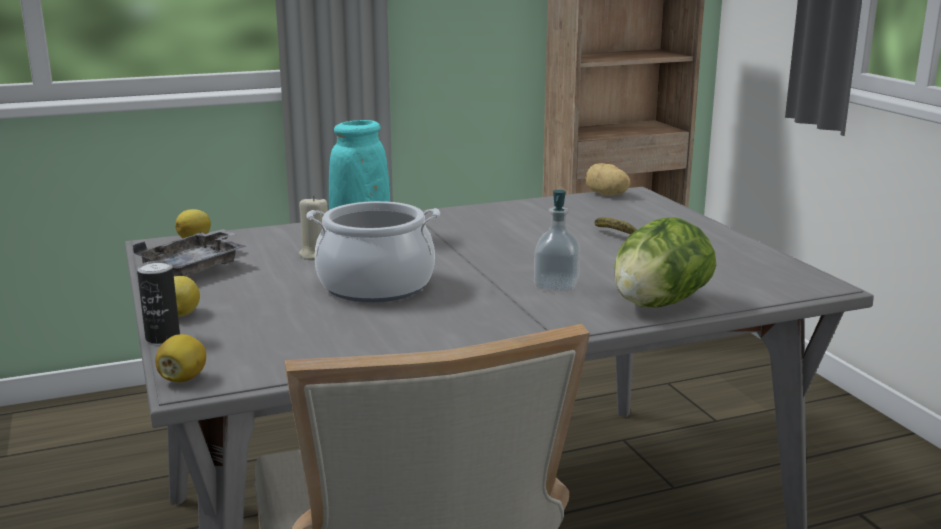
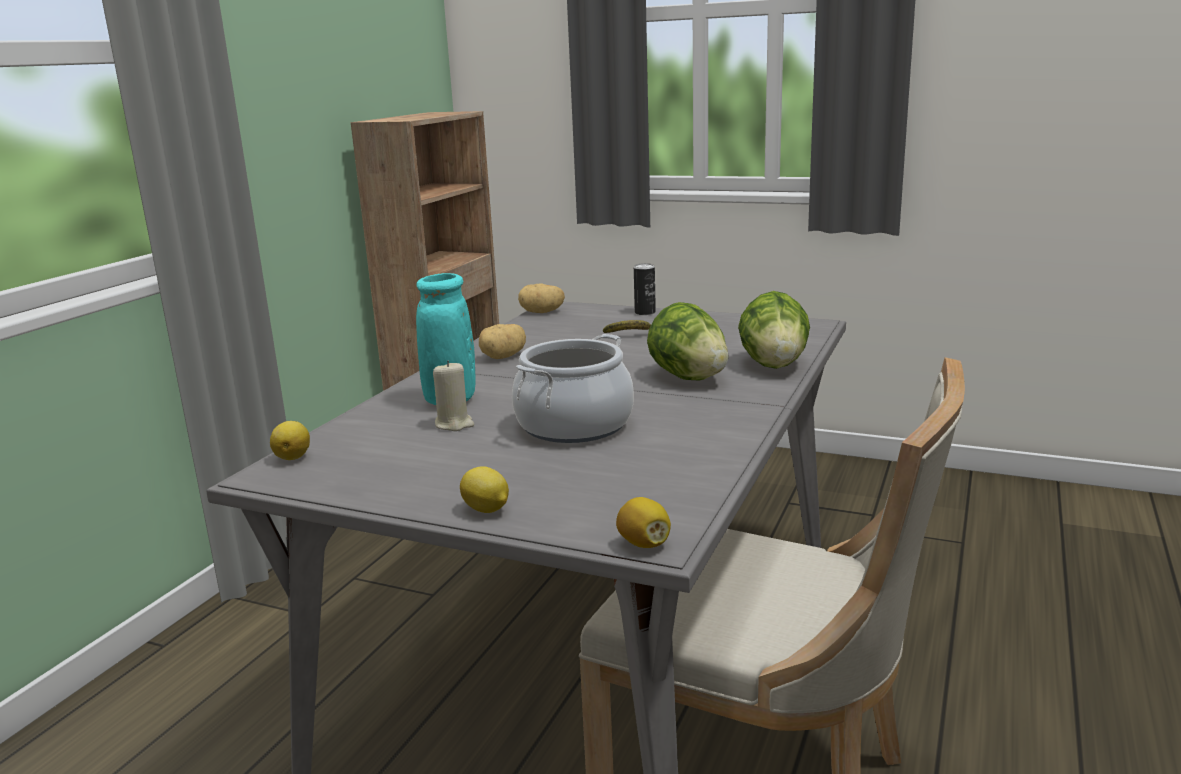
camera: 45 degrees left, 0 degrees up
(162, 338) = (531, 530): can -> can (645, 312)
(195, 267) = (373, 475): grey tray -> none
(478, 220) = (504, 357): none -> potato
(556, 285) = (688, 377): soap dispenser -> lettuce

